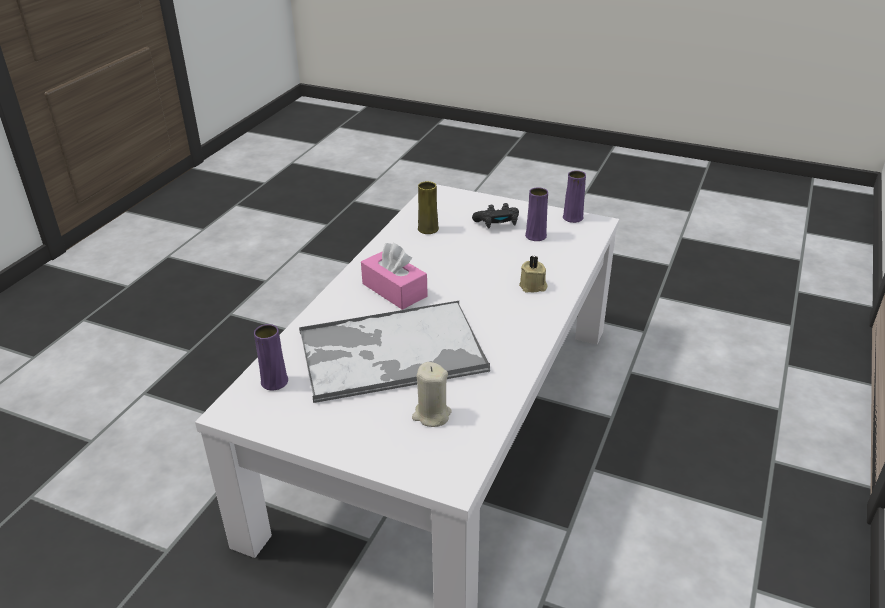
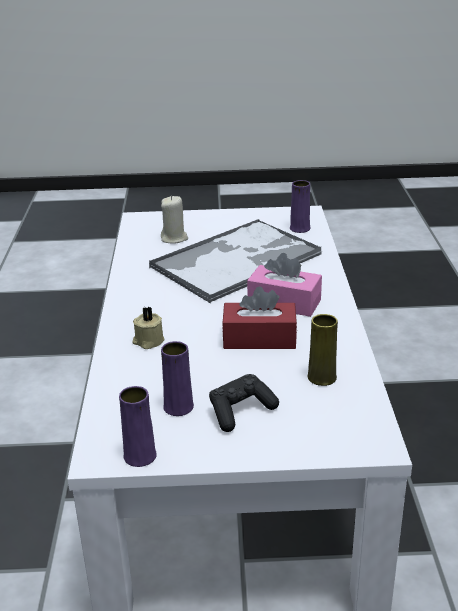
camera: 155 degrees right, 5 degrees down
(444, 265) = (259, 339): none -> red tissue box

